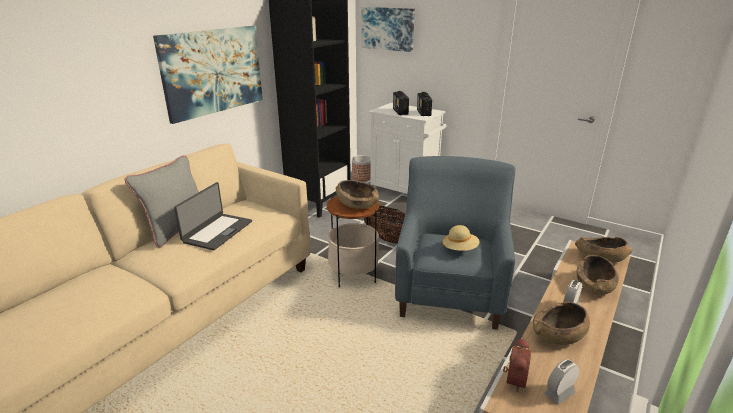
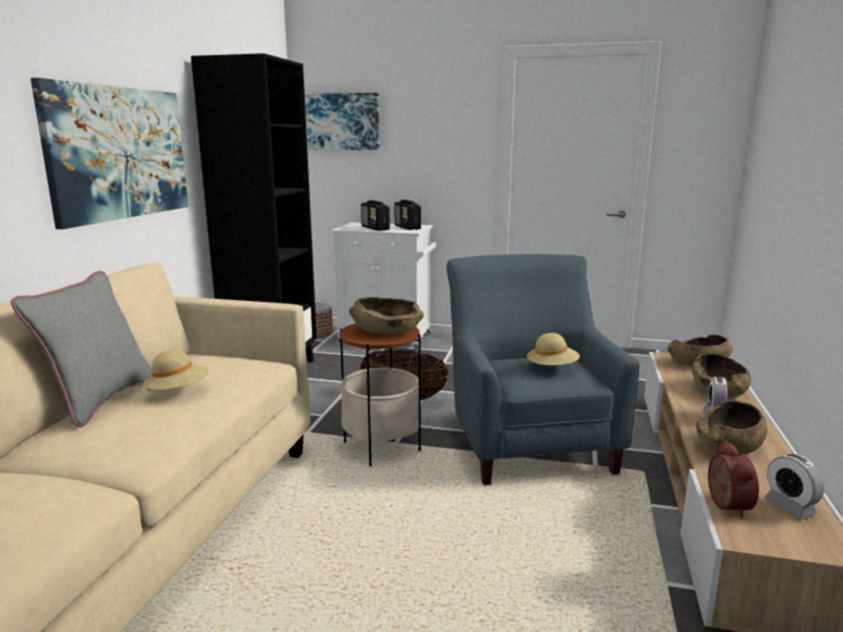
camera: 20 degrees left, 10 degrees down
(217, 231) = (178, 392): laptop -> beige hat
(559, 393) = (789, 507): alarm clock -> alarm clock turned 60 degrees counterclockwise

